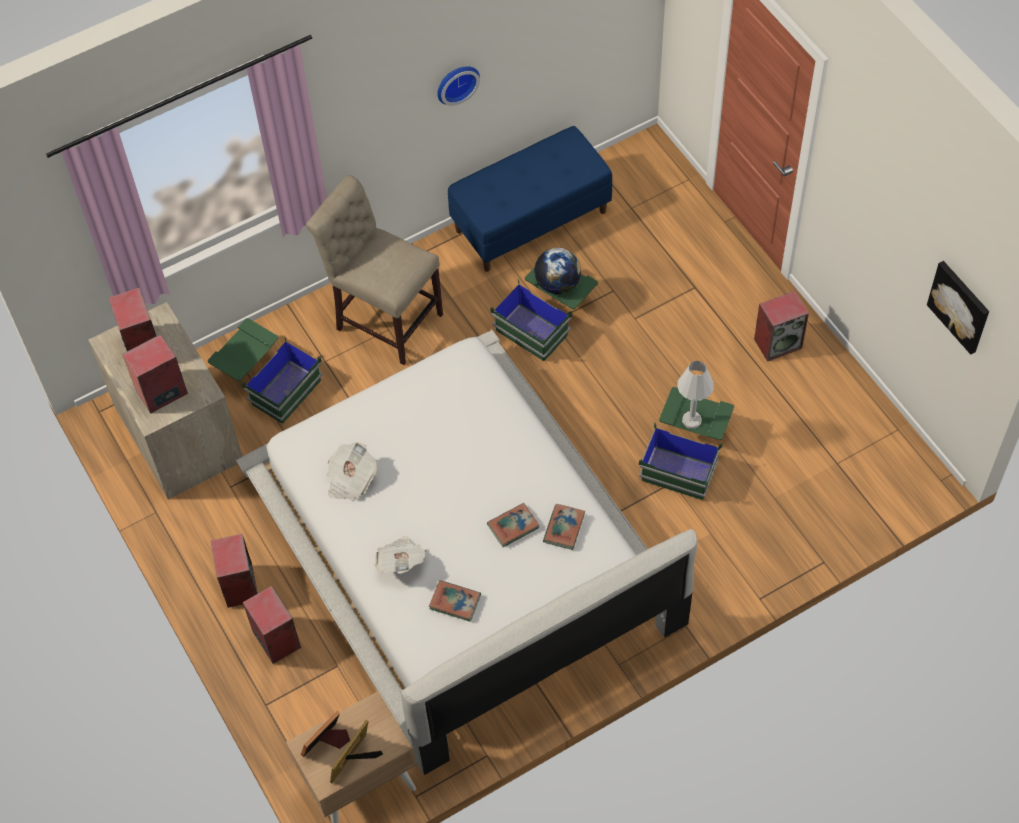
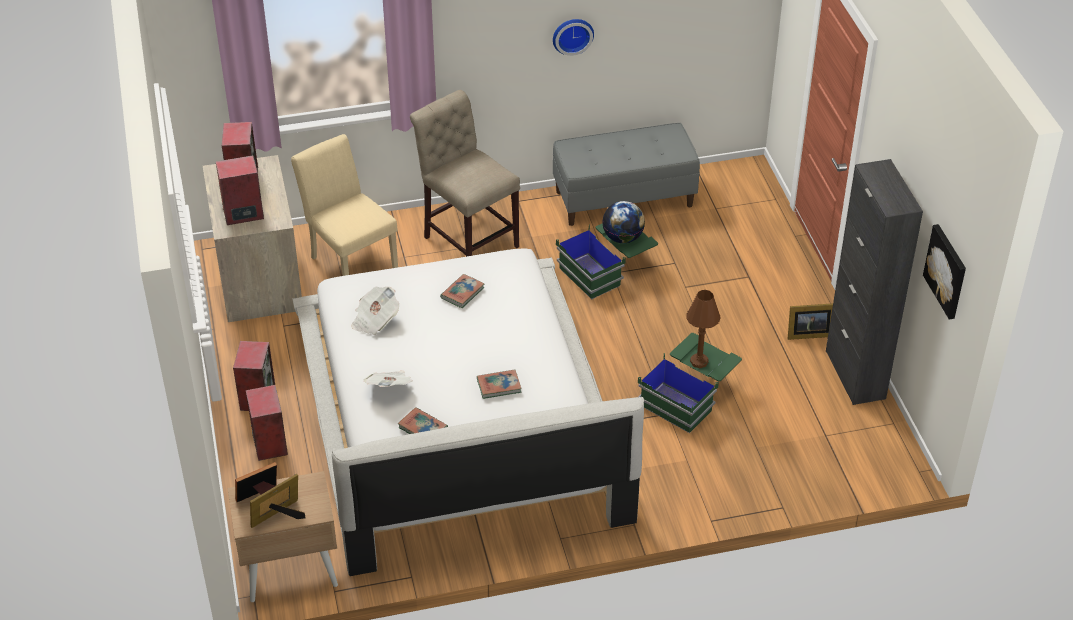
camera: 15 degrees right, 15 degrees down
(268, 381) = (350, 260): green storage box -> beige chair
(531, 220) = (624, 198): blue bench -> grey bench
(564, 528) = (543, 398): book -> book (462, 293)
(691, 420) = (699, 361): white table lamp -> brown table lamp
(778, 343) = (807, 333): speaker -> picture frame
(842, 381) = (855, 375): none -> black cabinet

